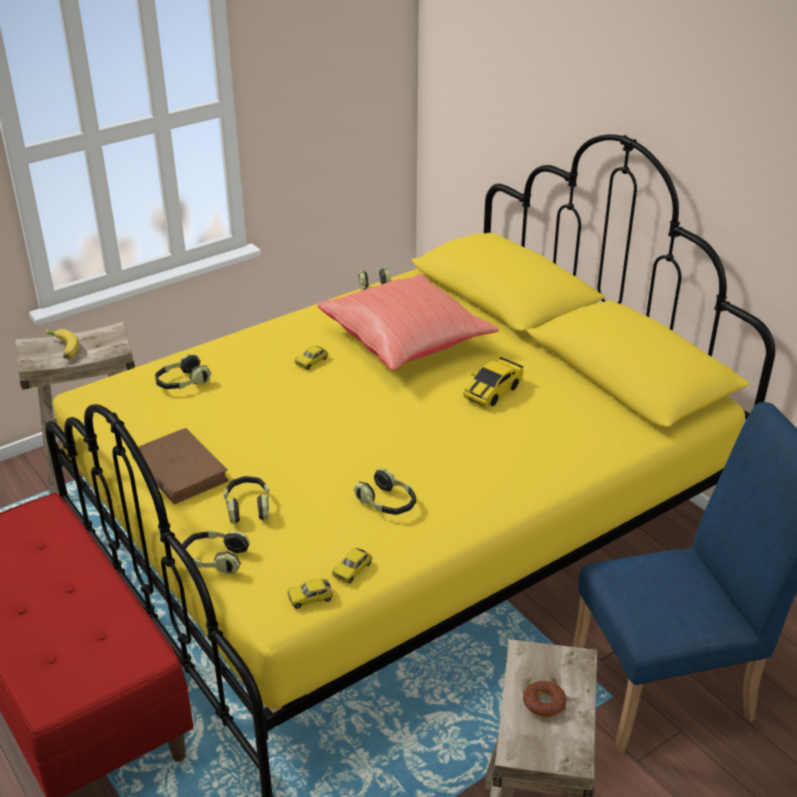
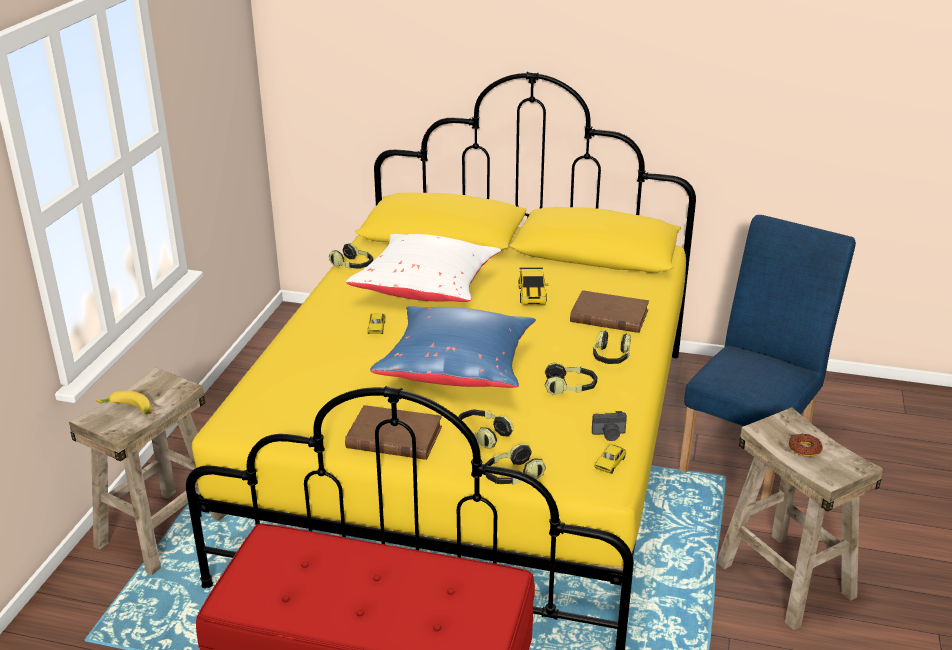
camera: 40 degrees left, 5 degrees down
(182, 383) = (297, 383): headphones -> headphones (611, 357)
(319, 433) = (457, 369): none -> blue pillow
(351, 570) = (609, 435): toy car -> camera
(407, 342) = (427, 288): red pillow -> white pillow
(534, 449) = (608, 316): none -> brown book

